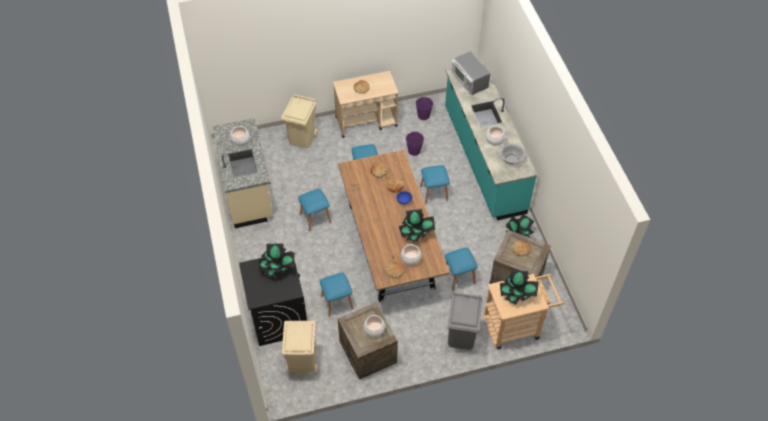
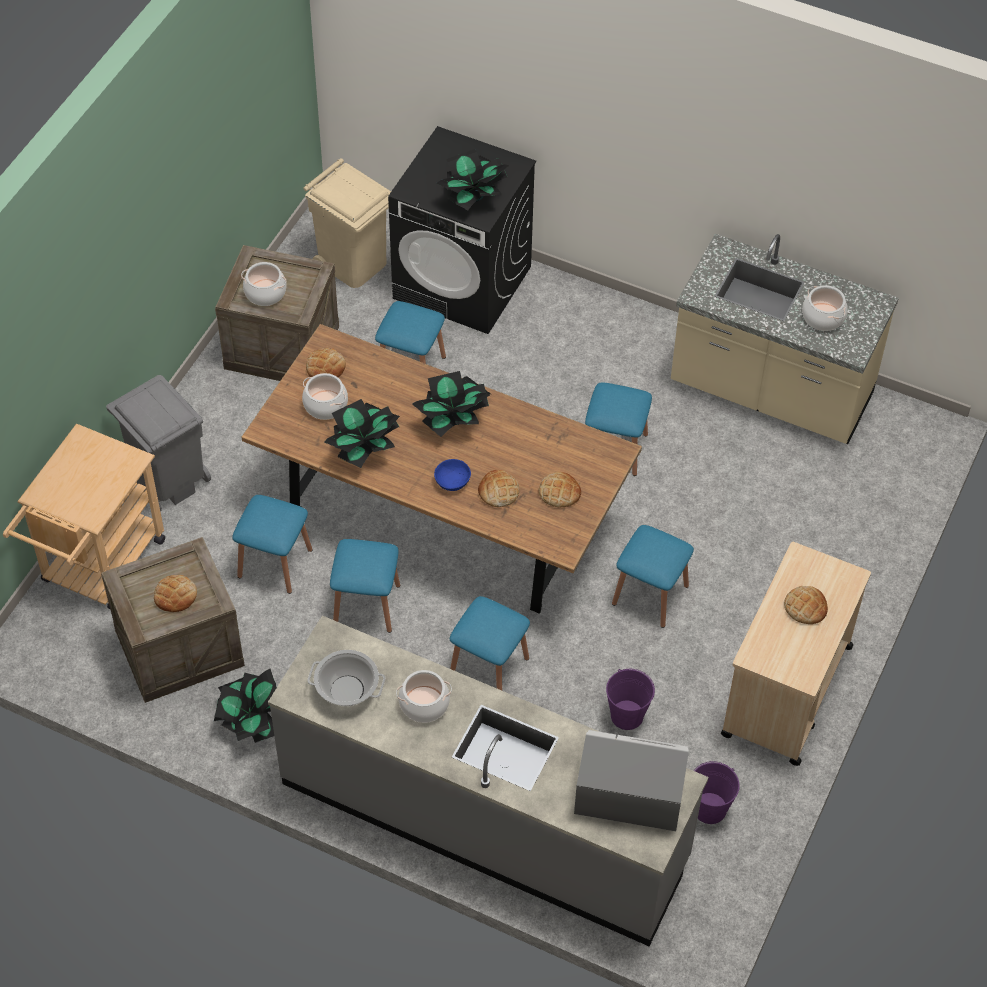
camera: 130 degrees right, 0 degrees up
(302, 138) = (836, 552): beige trash can -> none
(446, 239) = (366, 605): none -> blue stool
(483, 160) = (484, 820): turquoise counter -> grey counter
(517, 294) = (89, 477): potted plant -> potted plant (454, 419)

